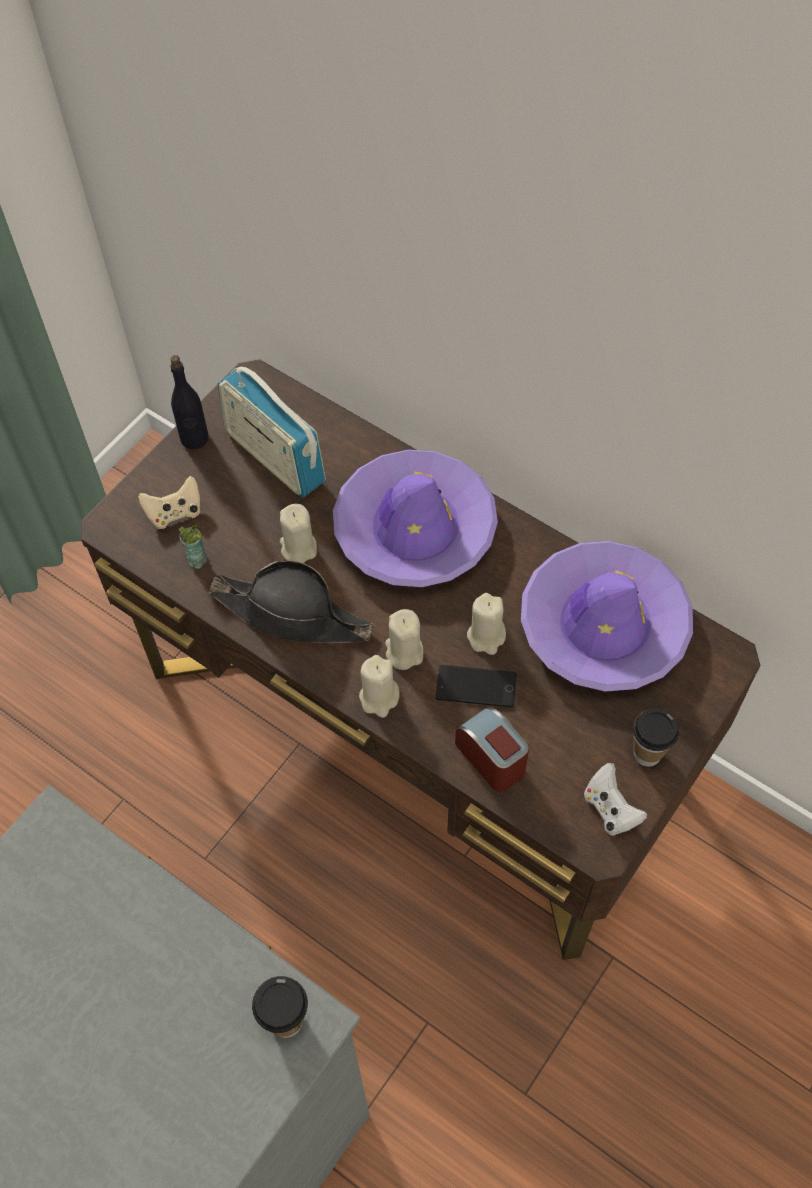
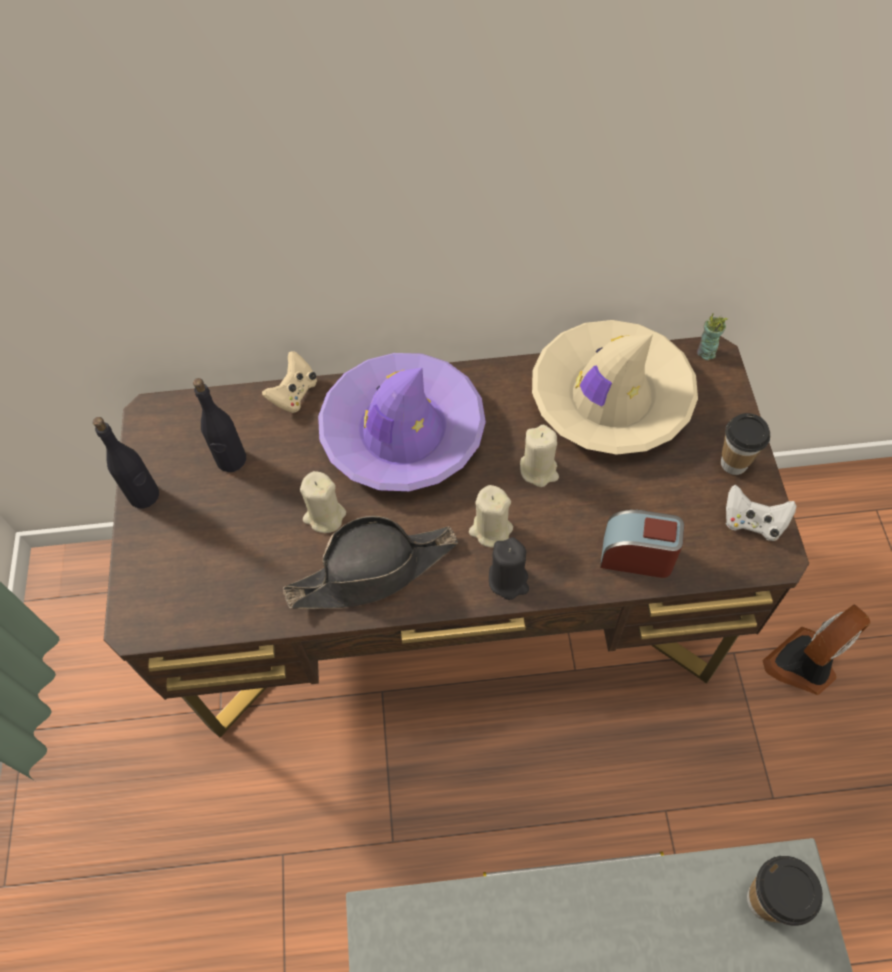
camera: 40 degrees left, 0 degrees up
(175, 513) = (187, 568): beige game controller -> beige game controller (294, 394)
(197, 559) = (246, 591): cup -> cup (706, 352)
(274, 457) = (231, 460): radio -> black bottle
(379, 698) = (508, 580): beige candle -> black candle
(476, 686) = (570, 512): phone -> none
(603, 625) = (611, 398): purple hat -> beige hat
(664, 1020) = (804, 665): none -> fan

